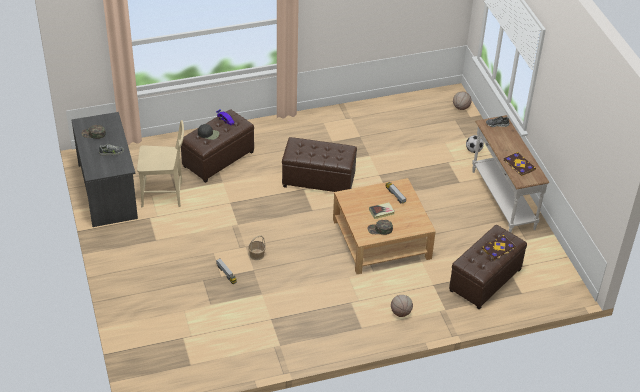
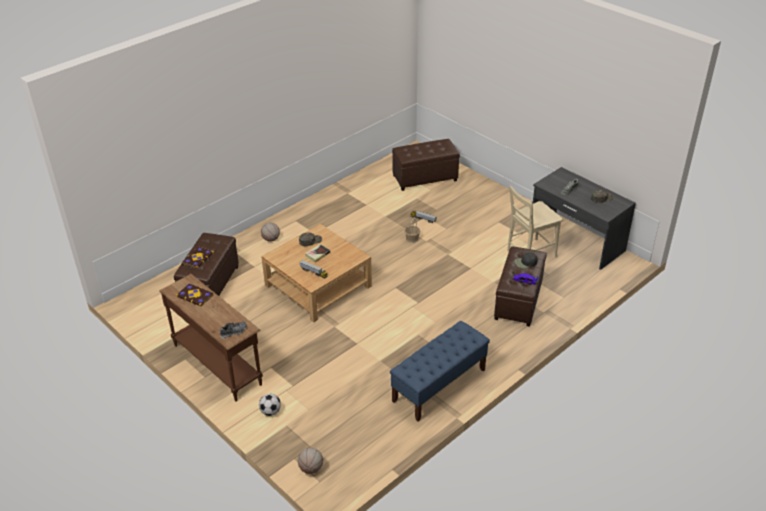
camera: 155 degrees right, 5 degrees down
(318, 180) = (410, 316): brown ottoman -> brown ottoman (425, 178)
(338, 123) = (439, 385): none -> blue bench
(502, 200) = (218, 364): white console table -> brown console table

